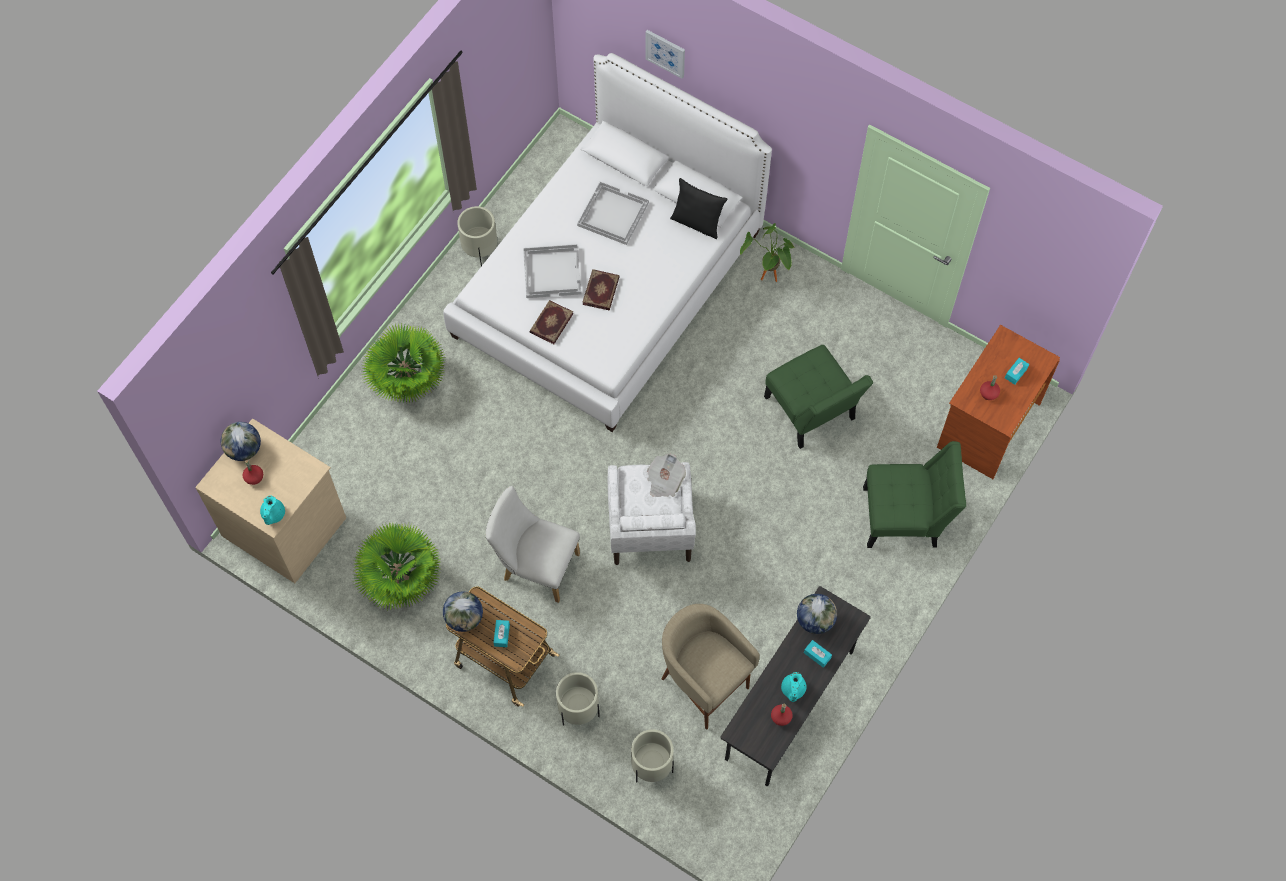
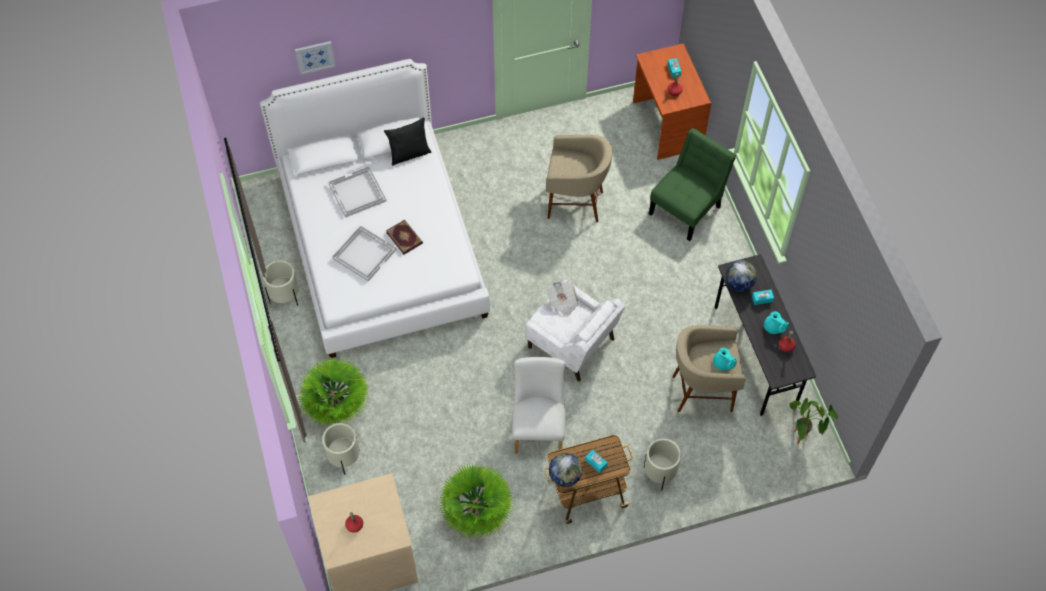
camera: 50 degrees left, 5 degrees down
(244, 449) = (327, 517): globe -> none
(273, 515) = (394, 533): turquoise teapot -> turquoise teapot (723, 364)
(535, 565) = (538, 427): white chair -> white chair turned 120 degrees clockwise
(550, 322) = (399, 281): book -> none
(651, 766) = (731, 459): beige planter -> beige planter (344, 458)
(767, 280) = (466, 160): potted plant -> potted plant (802, 439)
(812, 412) = (575, 203): green chair -> beige stool

